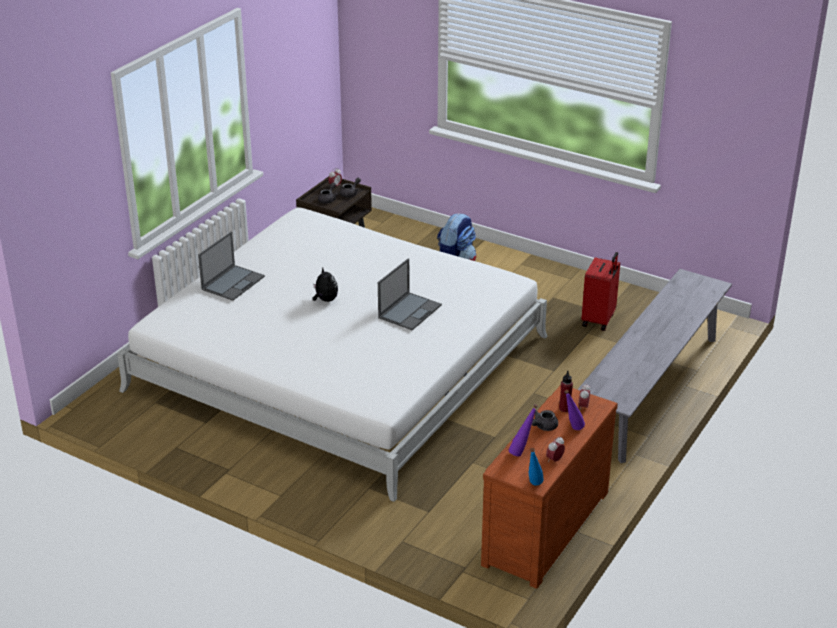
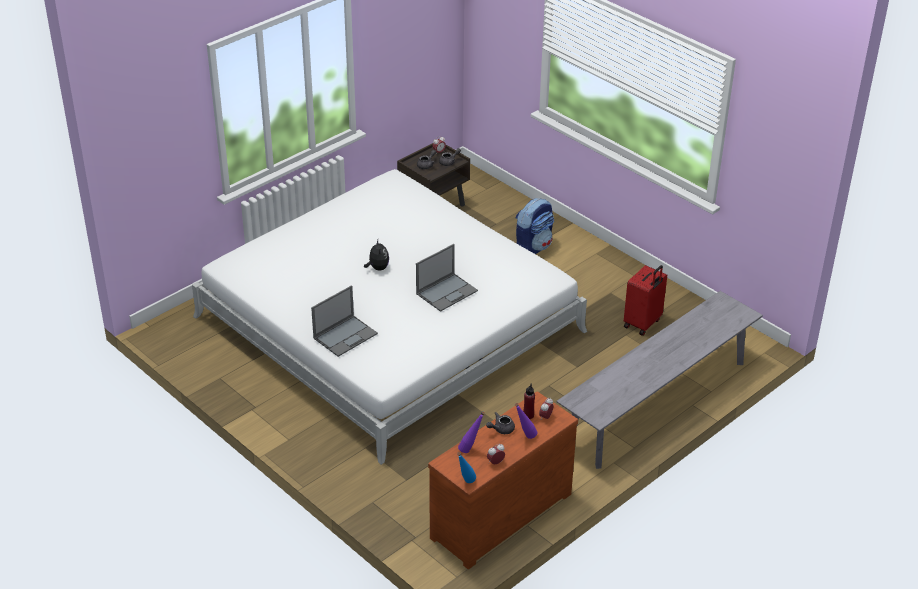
camera: 15 degrees right, 5 degrees up
(233, 282) = (306, 237): laptop -> laptop (345, 335)

